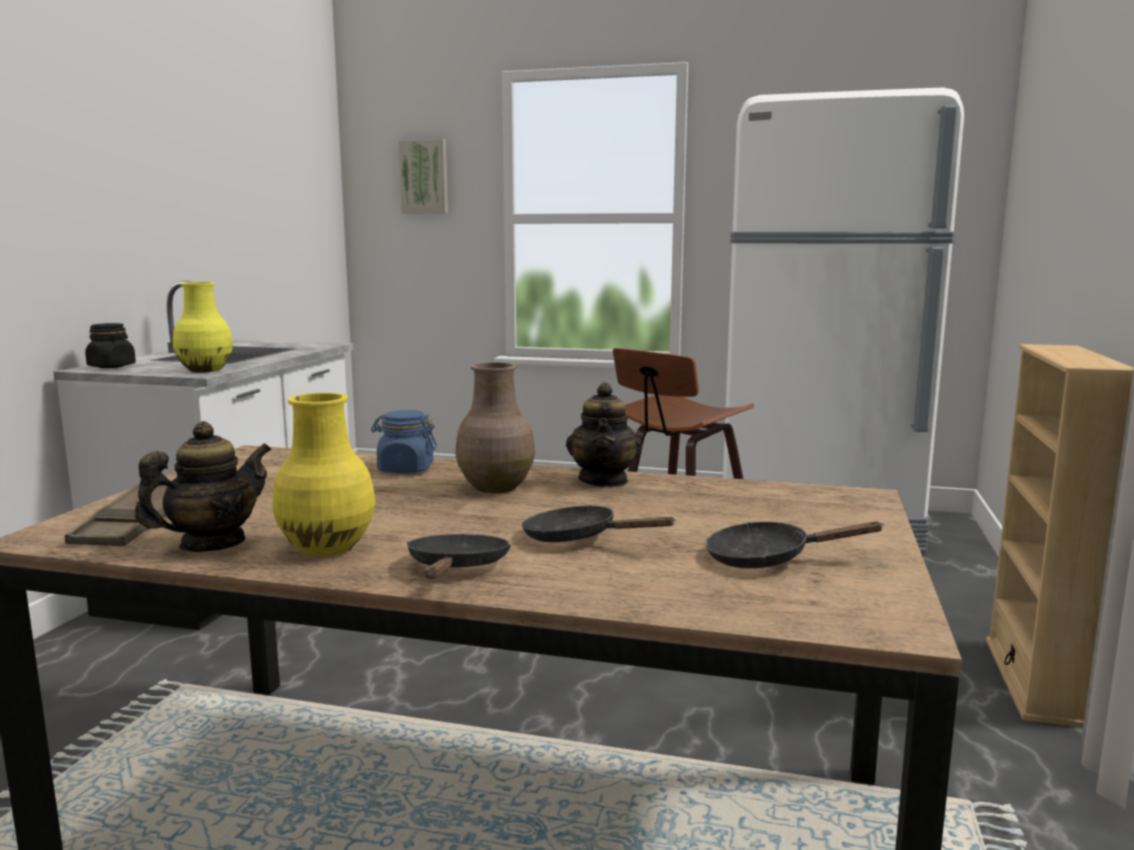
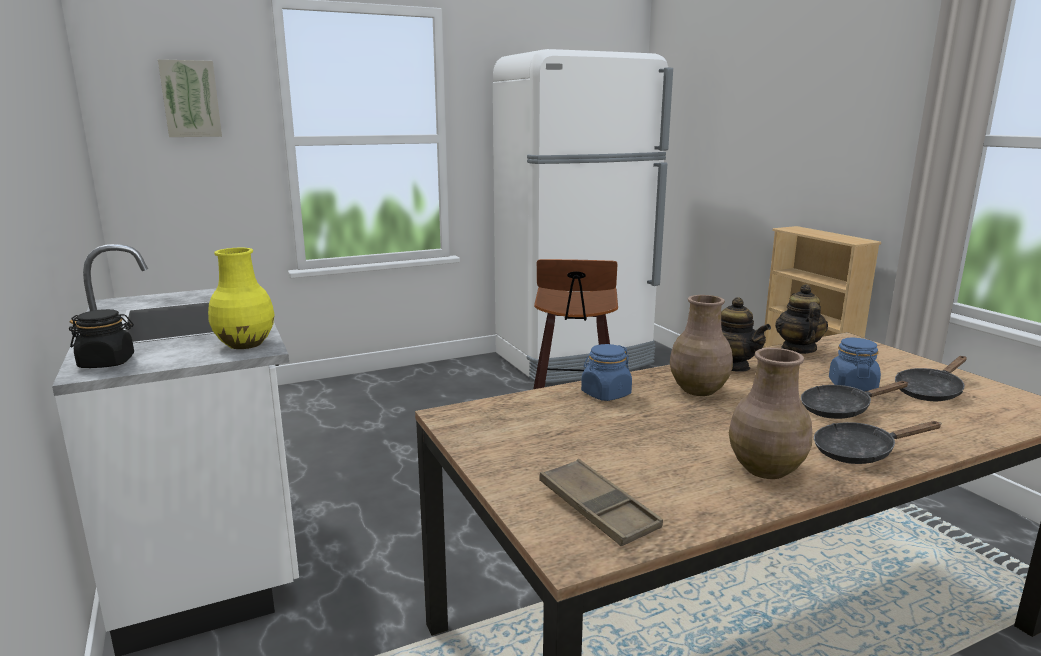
camera: 40 degrees left, 5 degrees up
(212, 544) = (701, 498): teapot -> teapot (798, 349)
(328, 548) = (766, 469): yellow vase -> brown vase
(456, 568) = (860, 452): black frying pan -> black frying pan turned 60 degrees counterclockwise
(679, 527) = (852, 386): none -> blue jar

